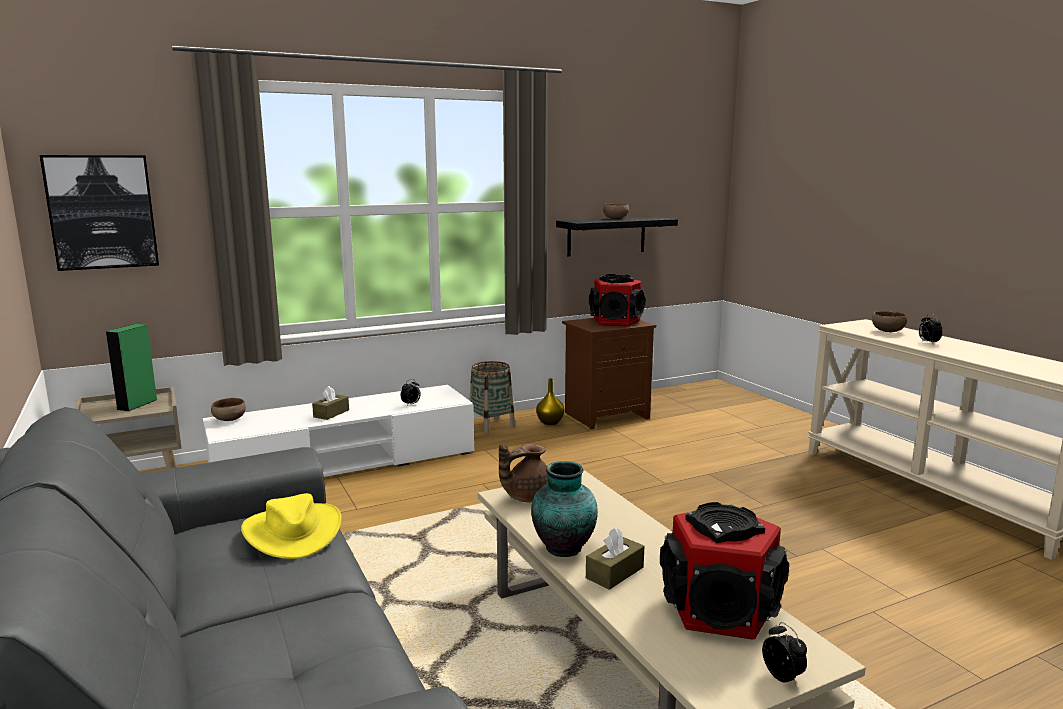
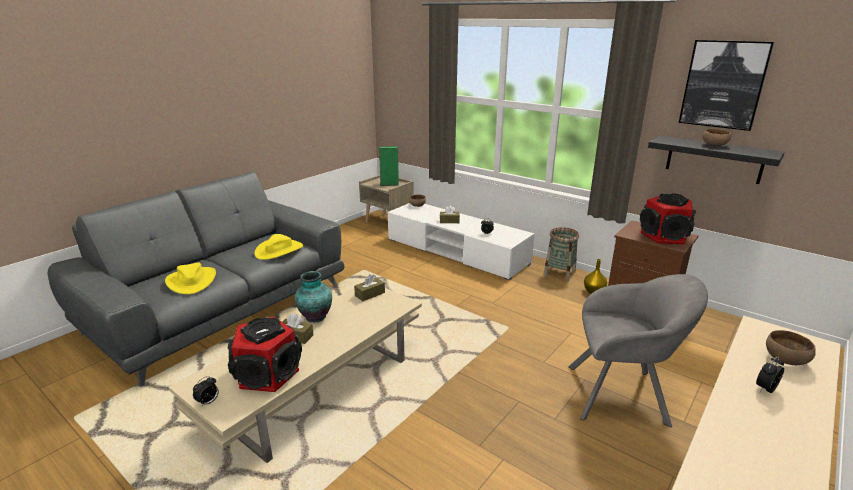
camera: 65 degrees right, 10 degrees up
(102, 212) = (398, 89): picture -> picture (723, 84)
(314, 651) = (191, 281): none -> yellow hat
(526, 497) = (370, 294): brown teapot -> brown tissue box
(740, 465) = (622, 394): none -> grey armchair

